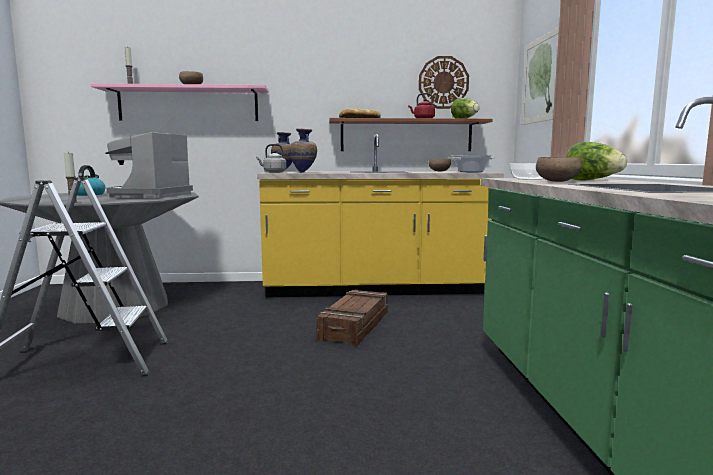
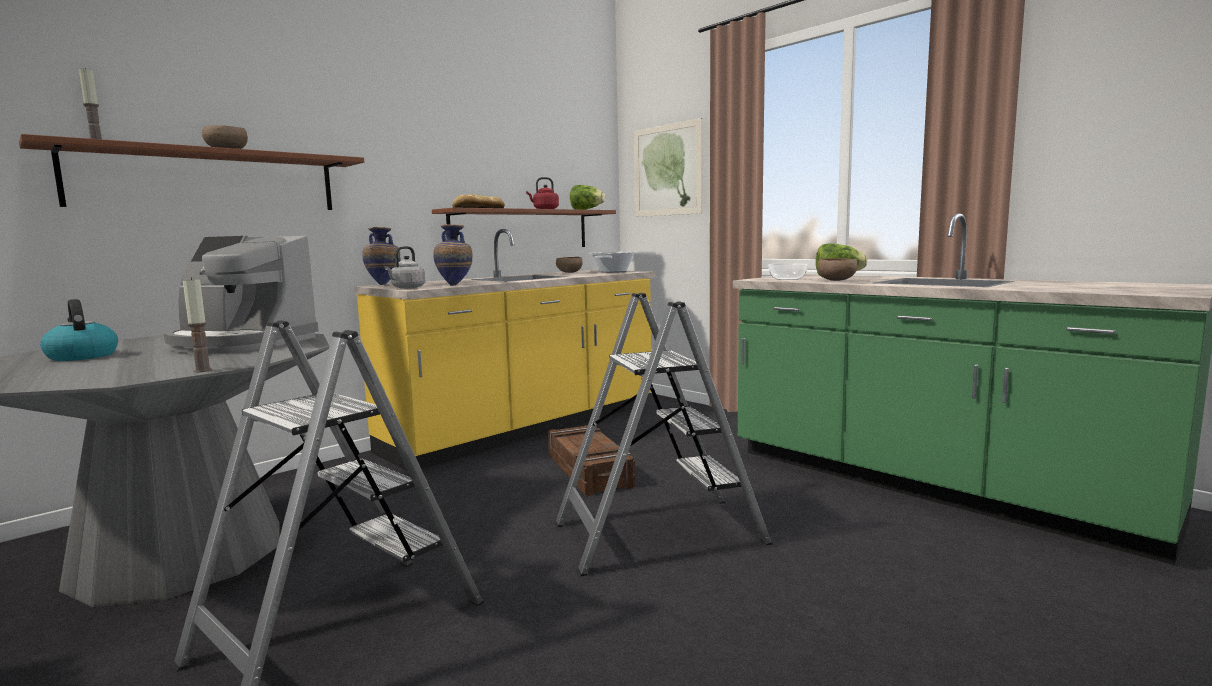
camera: 40 degrees left, 0 degrees up
(149, 196) = (241, 343): coffee machine -> coffee machine turned 45 degrees counterclockwise
(188, 104) = (209, 181): pink shelf -> brown shelf
(303, 378) = (656, 533): none -> grey step ladder
(443, 82) = (554, 165): wall clock -> none

